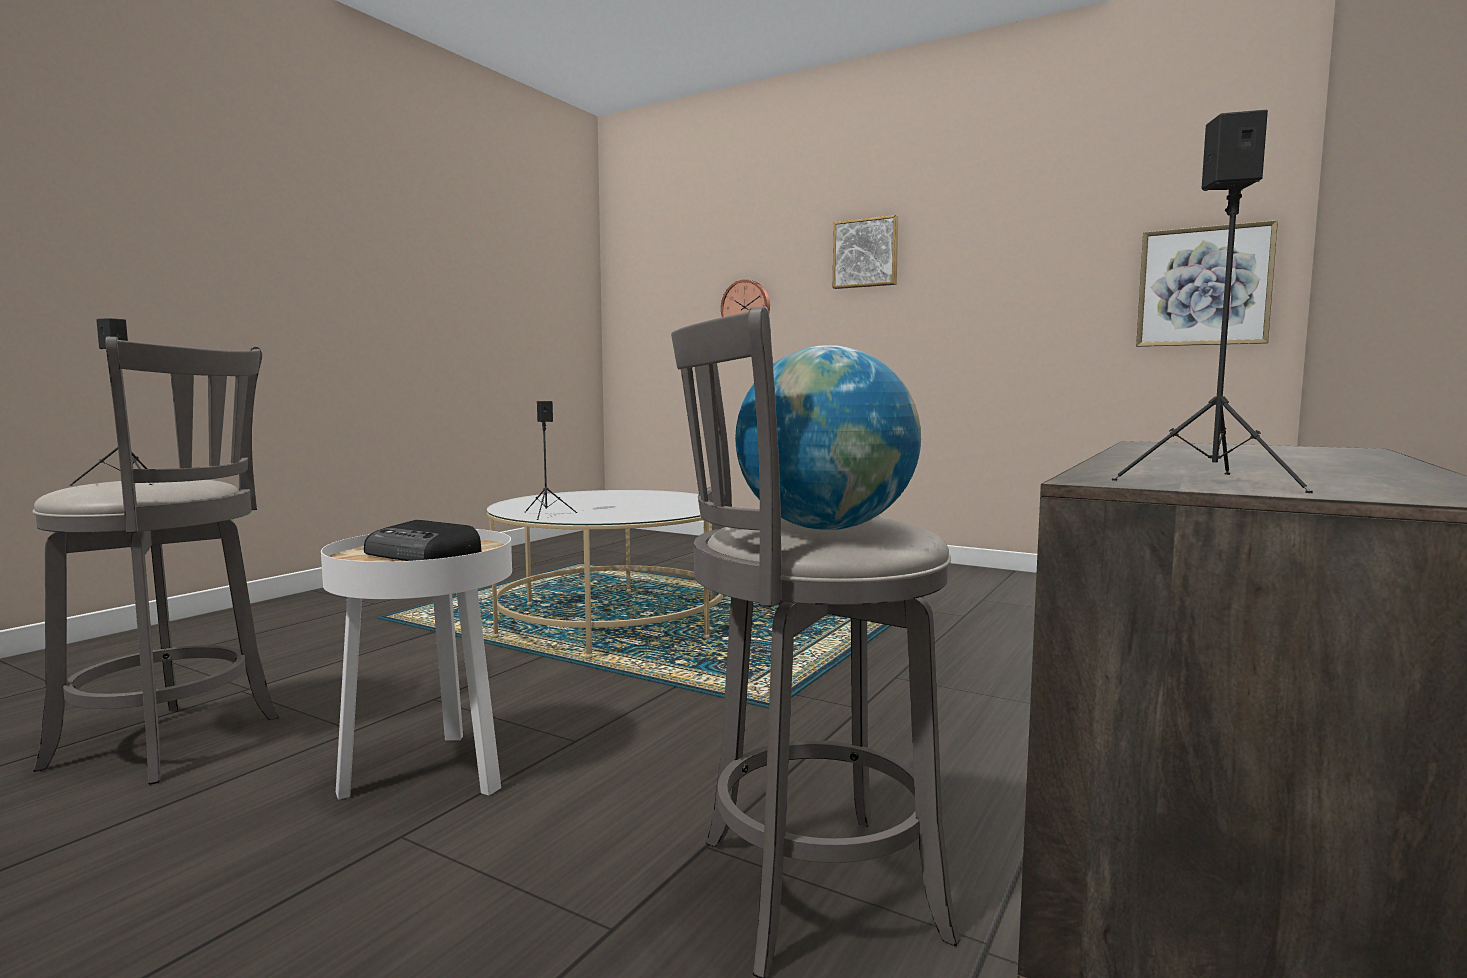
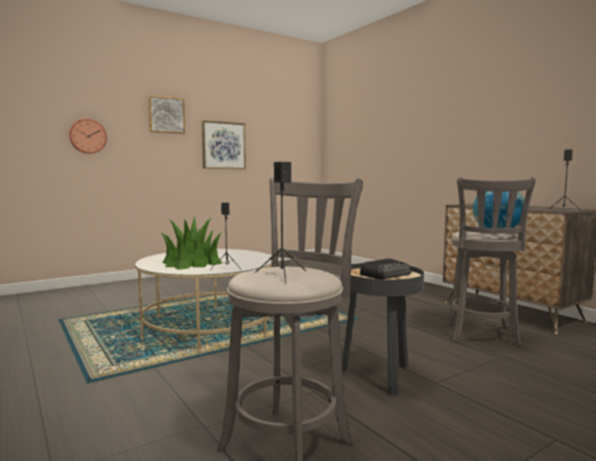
camera: 65 degrees left, 0 degrees up
(431, 772) = (379, 375): white side table -> black side table
(569, 503) = (191, 263): none -> potted plant
(1203, 286) = (296, 148): picture -> picture (224, 145)

